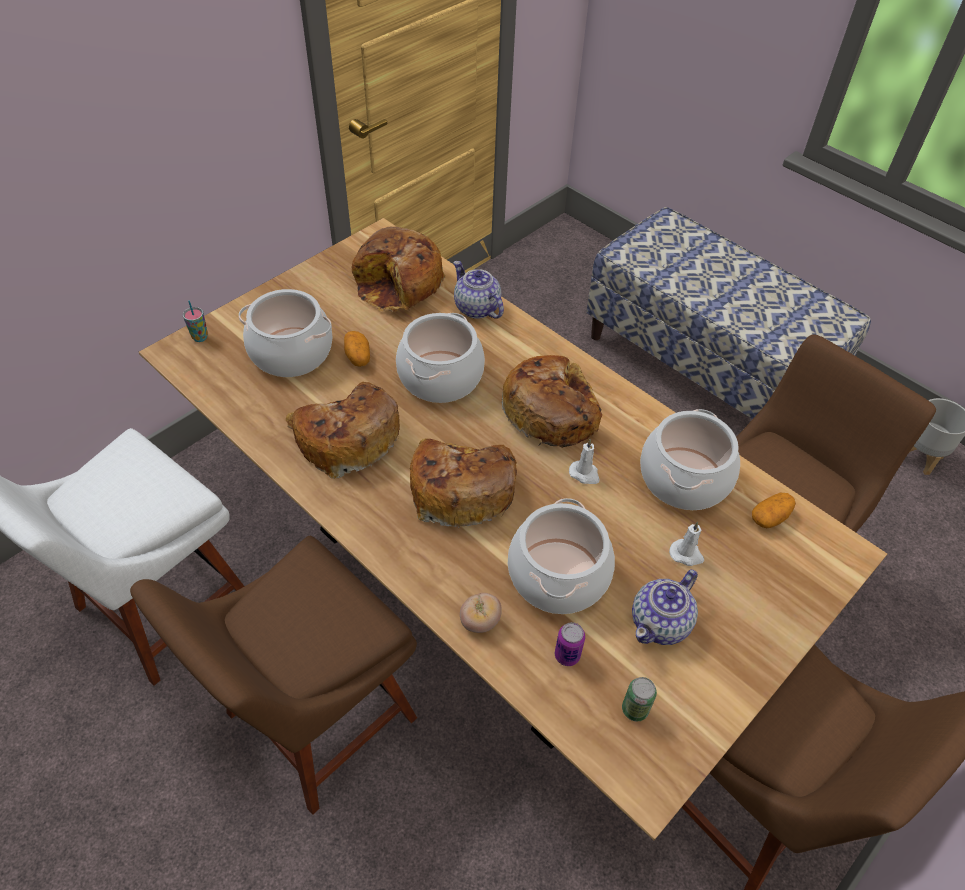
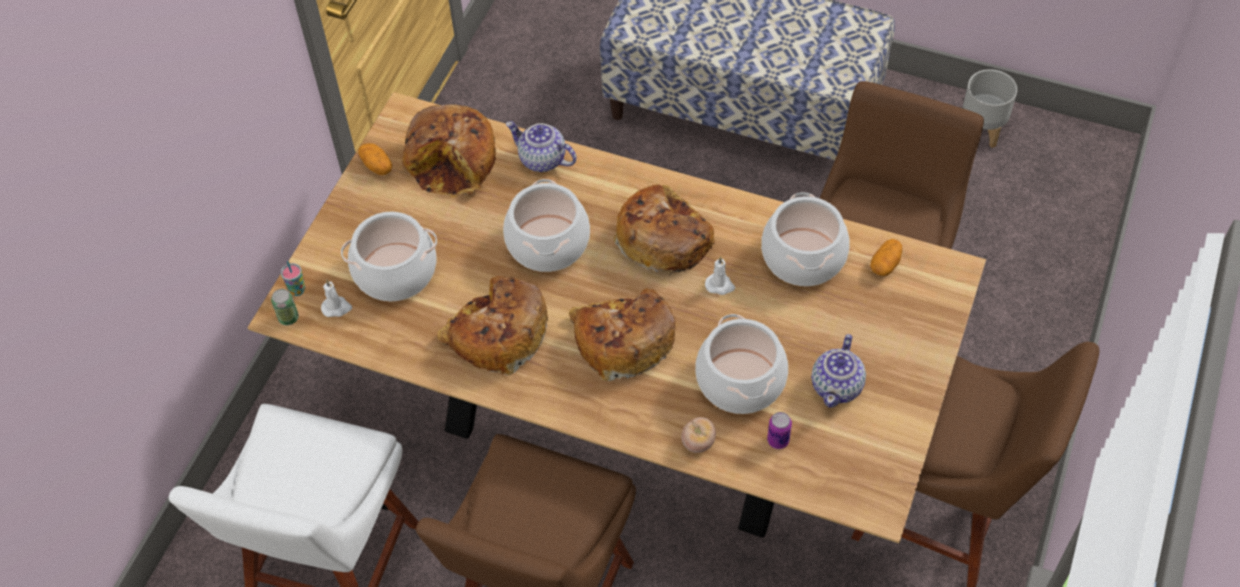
camera: 20 degrees left, 5 degrees up
(358, 356) = (460, 252): potato -> potato (377, 166)
(635, 709) = (846, 459): can -> can (288, 318)
(686, 554) = (833, 322): white candle -> white candle (337, 307)

